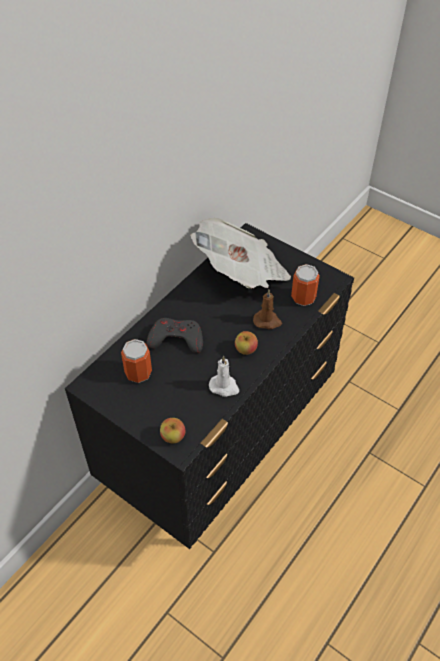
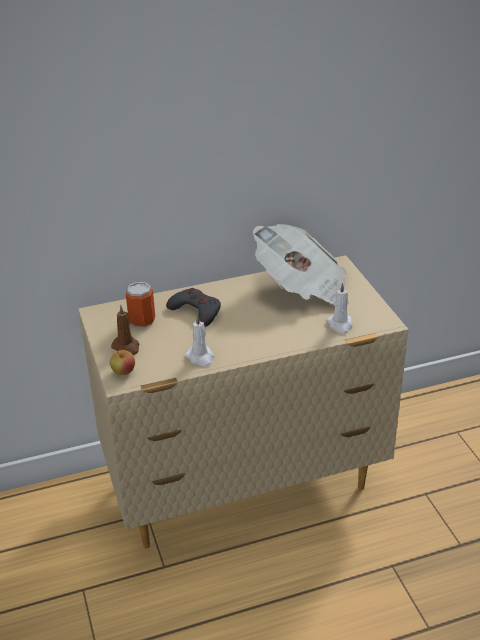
camera: 35 degrees right, 15 degrees down
(220, 444) = (246, 485): black dresser -> beige dresser
(246, 350) = (246, 341): apple -> none
(267, 321) = (288, 329): brown candle -> brown candle (126, 347)
(303, 297) = (340, 325): can -> white candle

